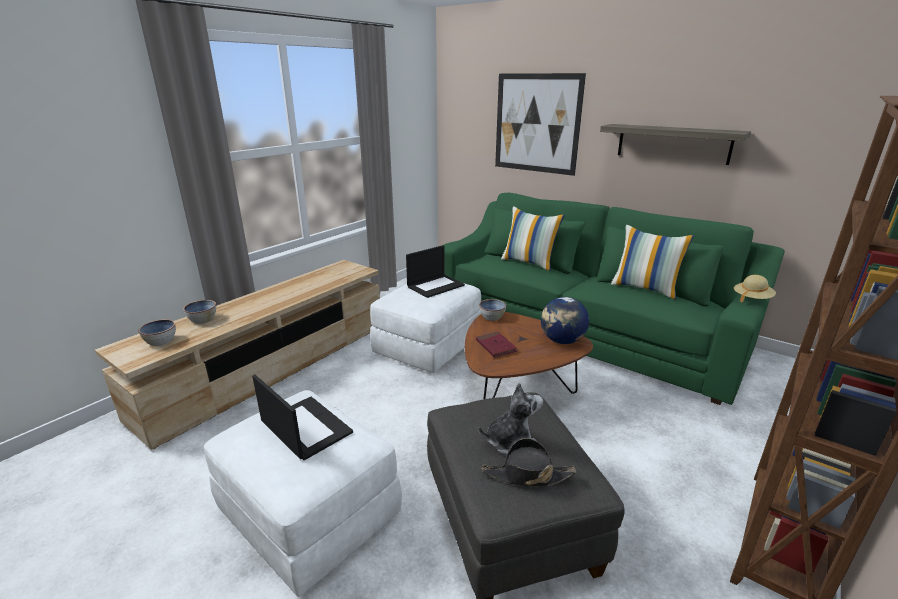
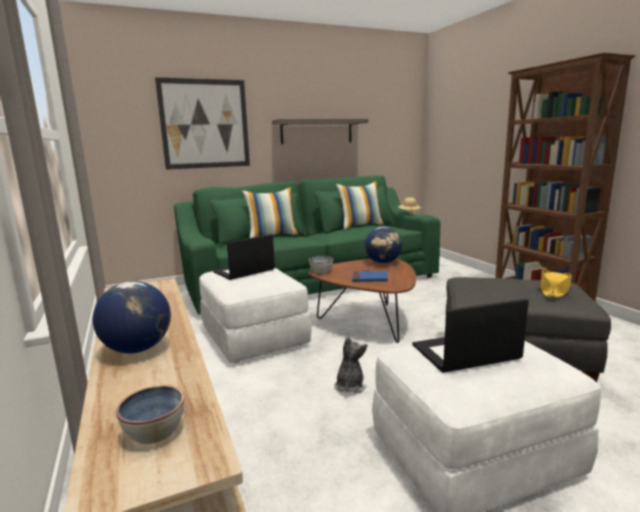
camera: 60 degrees left, 10 degrees down
(203, 319) = (128, 388): bowl -> none
(250, 304) = (137, 349): none -> globe
(435, 286) = (244, 271): laptop -> laptop turned 120 degrees counterclockwise
(496, 346) = (369, 278): red book -> blue book
(510, 441) = (516, 288): plush toy -> plush toy (350, 385)
(527, 475) = (554, 290): black hat -> yellow hat

